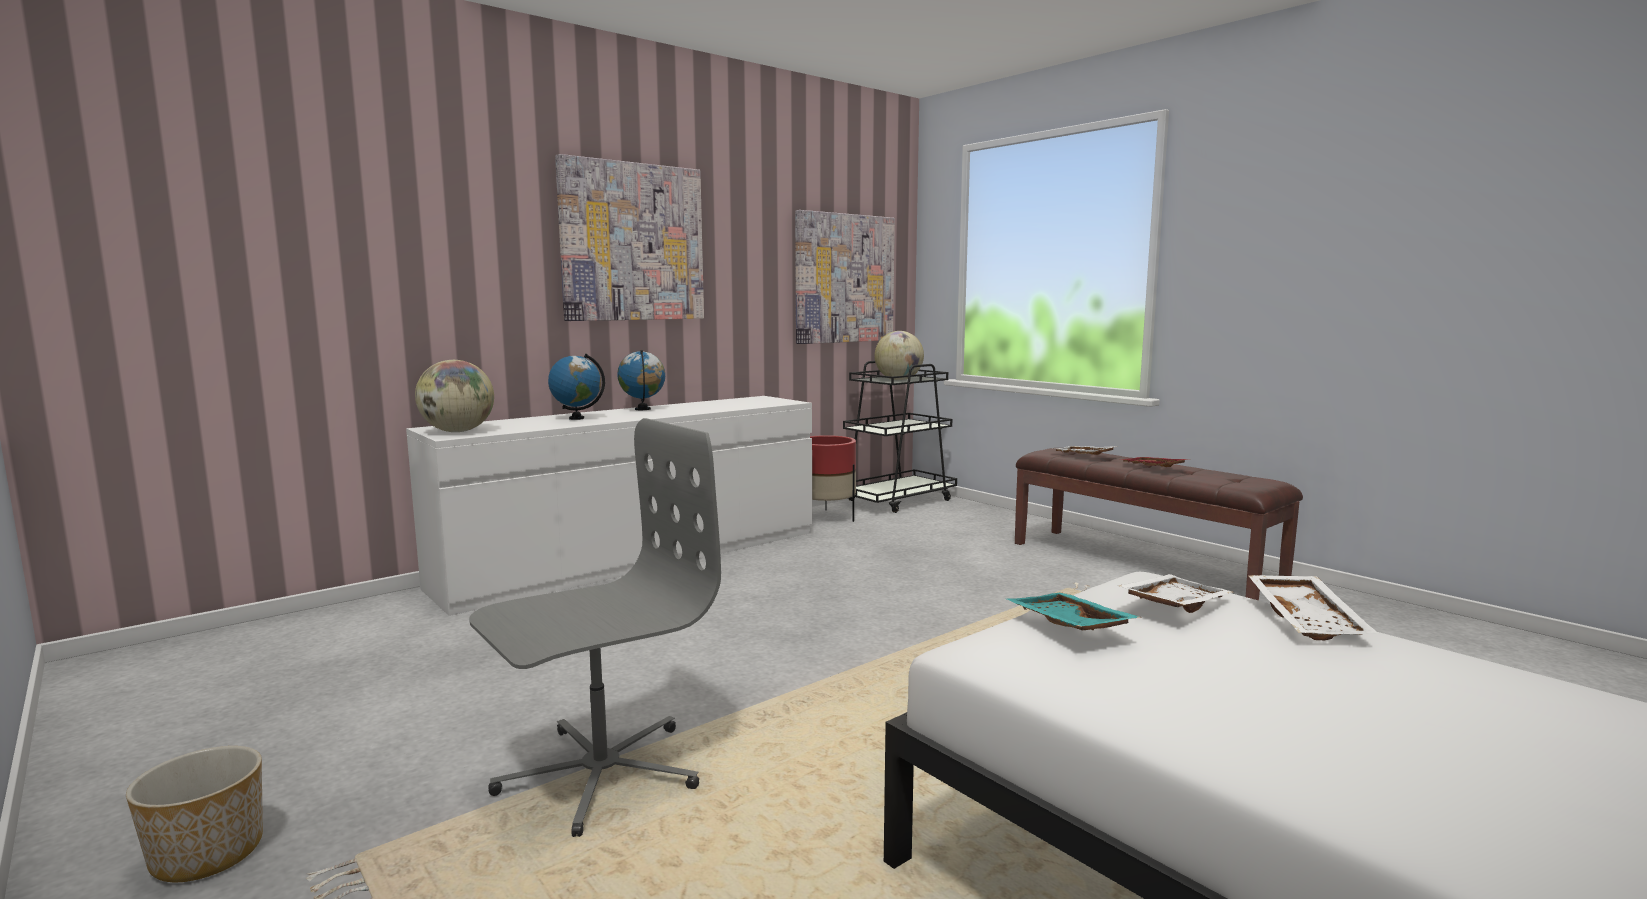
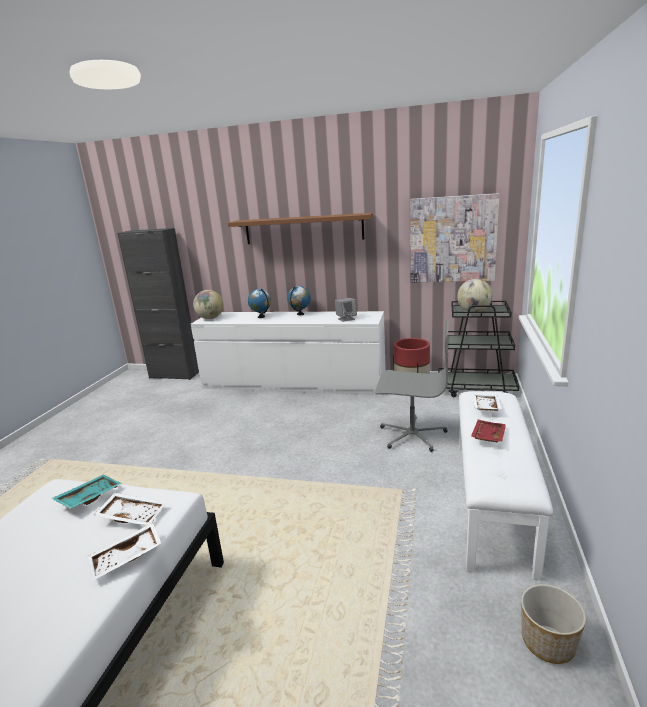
camera: 55 degrees right, 10 degrees up
(207, 854) = (47, 442): planter -> planter (547, 641)
(285, 624) = (174, 375): none -> black cabinet
(599, 773) = (110, 467): grey office chair -> grey office chair (412, 435)
(632, 242) = (303, 229): picture -> brown shelf
(745, 404) = (346, 319): none -> grey speaker
(1141, 564) = (493, 500): brown bench -> white bench

